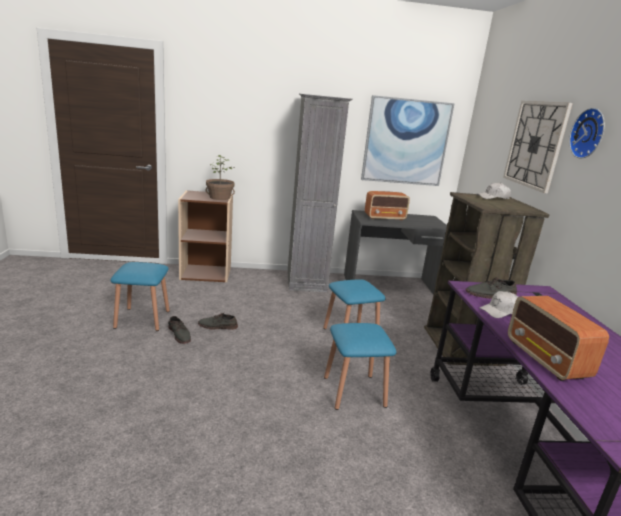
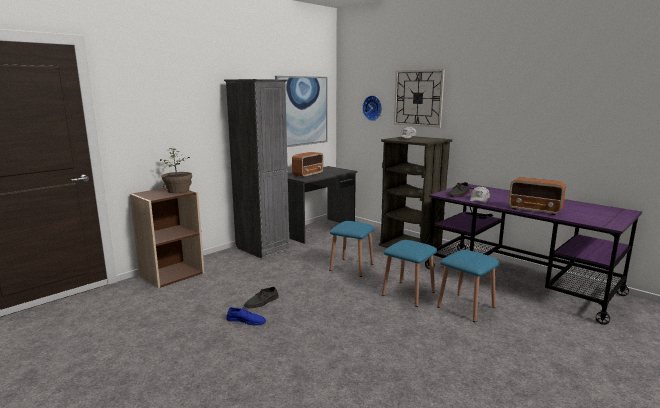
camera: 40 degrees left, 5 degrees down
(142, 319) = (192, 327): blue stool -> blue stool (466, 307)
(179, 334) = (246, 320): grey shoe -> blue shoe
(590, 133) = (465, 86): wall clock -> wall clock (373, 108)

